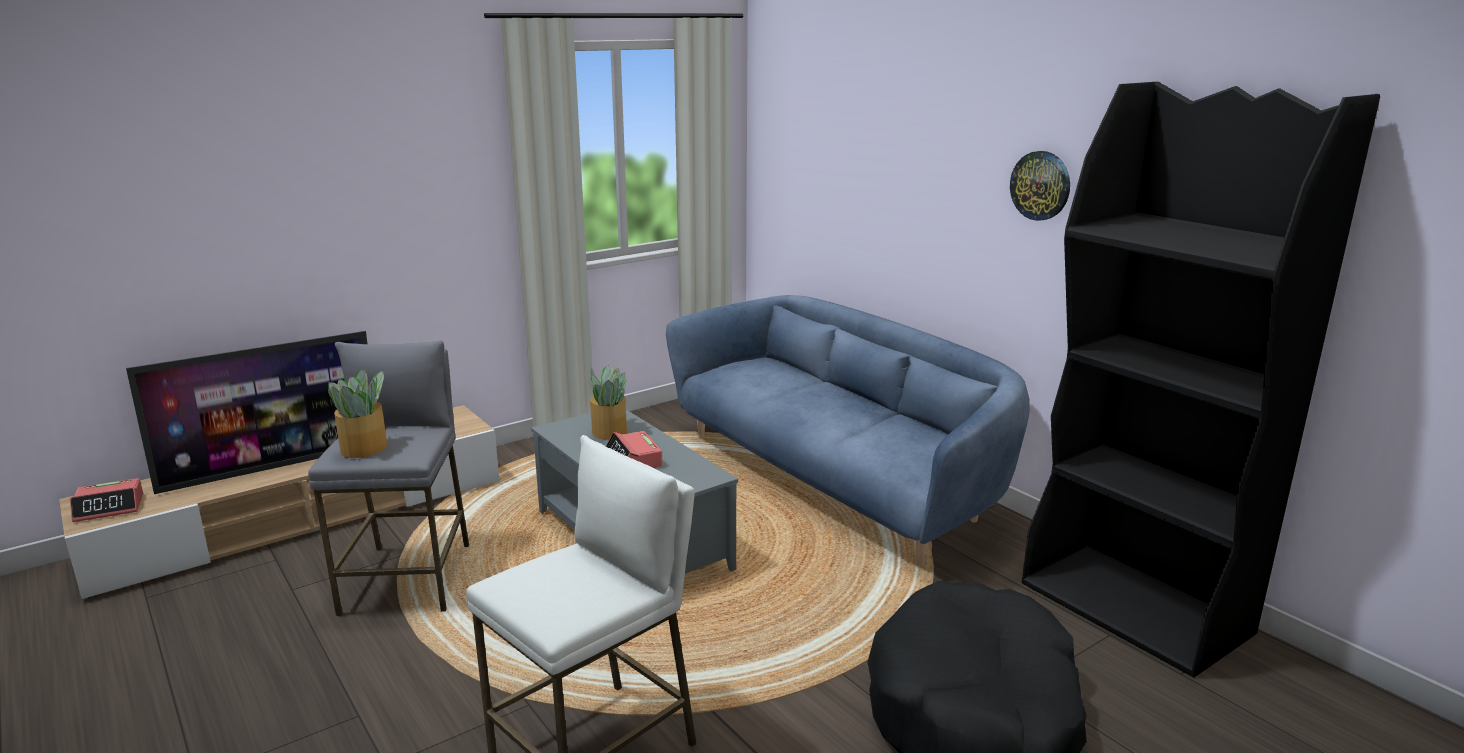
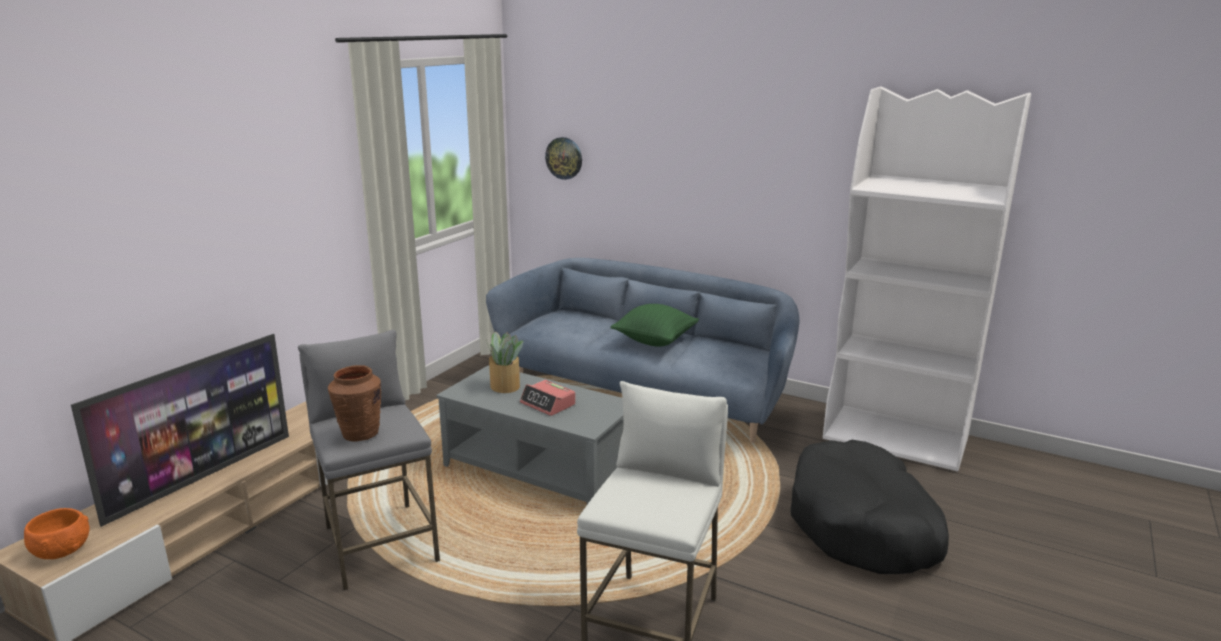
camera: 25 degrees left, 0 degrees up
(109, 508) = (62, 550): alarm clock -> orange bowl
(365, 448) = (360, 433): potted plant -> brown vase
(838, 411) = (655, 341): none -> green pillow
(1040, 185) = (790, 160): wall clock -> wall clock (564, 158)
(1136, 608) = (896, 438): black bookcase -> white bookcase

